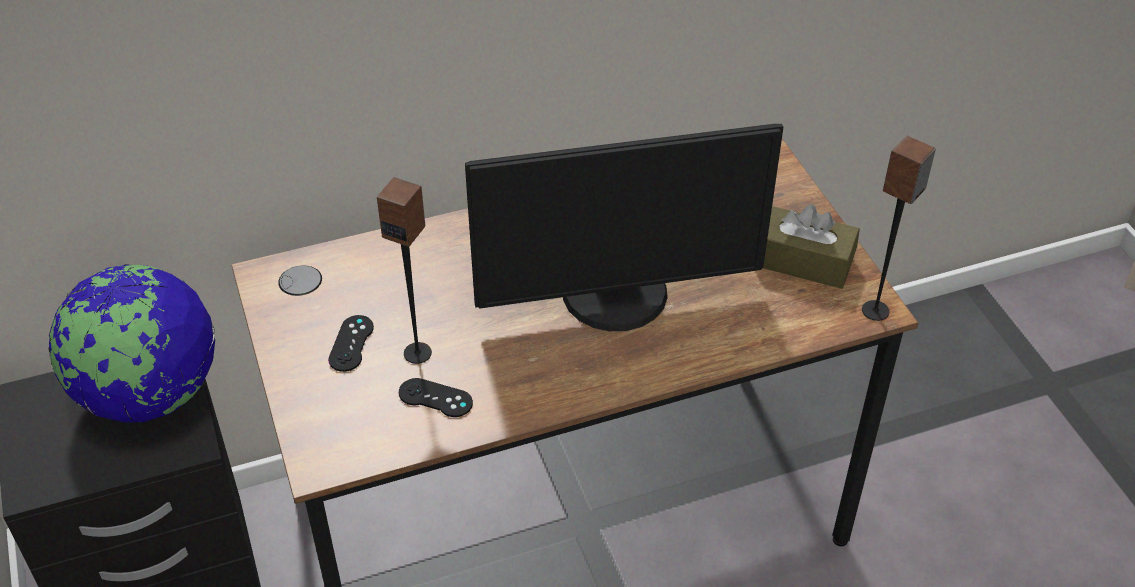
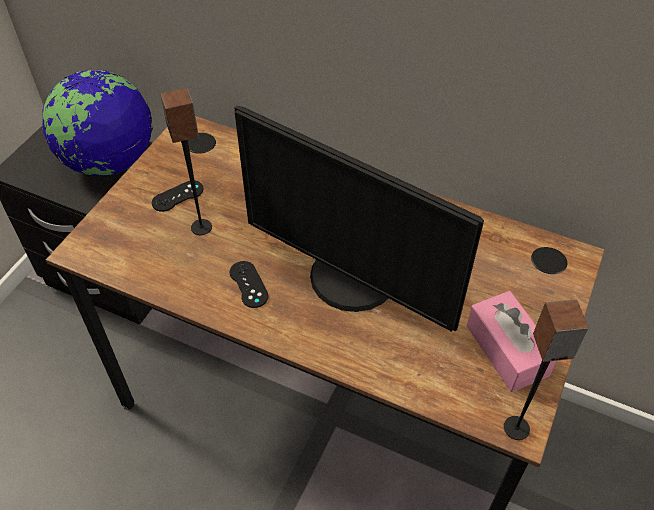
camera: 45 degrees right, 5 degrees up
(435, 398) = (176, 260): black game controller -> black game controller (248, 284)
(802, 261) = (507, 350): brown tissue box -> pink tissue box

